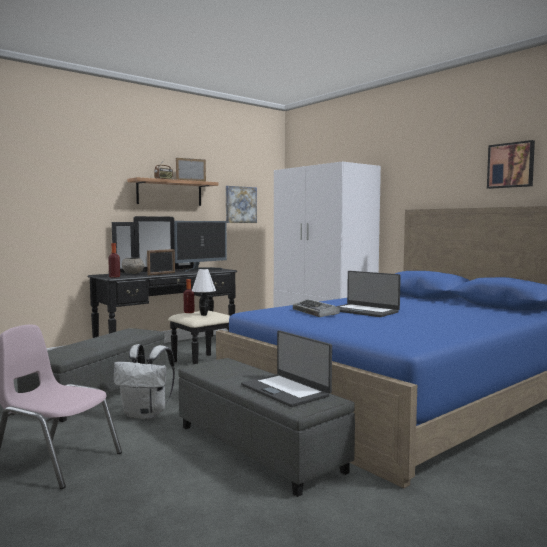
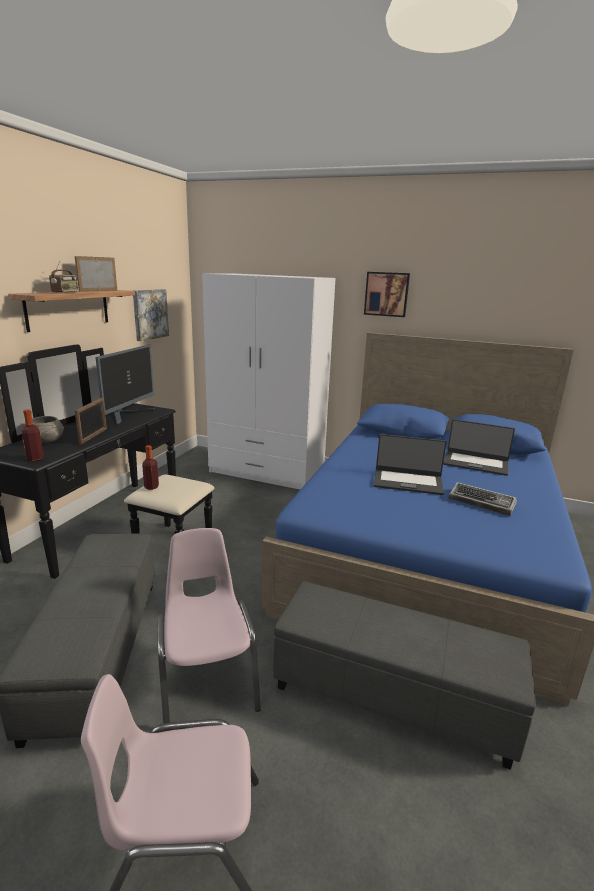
camera: 30 degrees left, 15 degrees up
(146, 414) = (207, 677): white backpack -> pink chair
(204, 315) = (179, 490): white table lamp -> none
(286, 390) = (452, 643): laptop -> laptop (475, 463)
(316, 312) = (370, 496): keyboard -> keyboard (482, 503)
(511, 165) = (492, 299): picture -> picture (386, 294)

